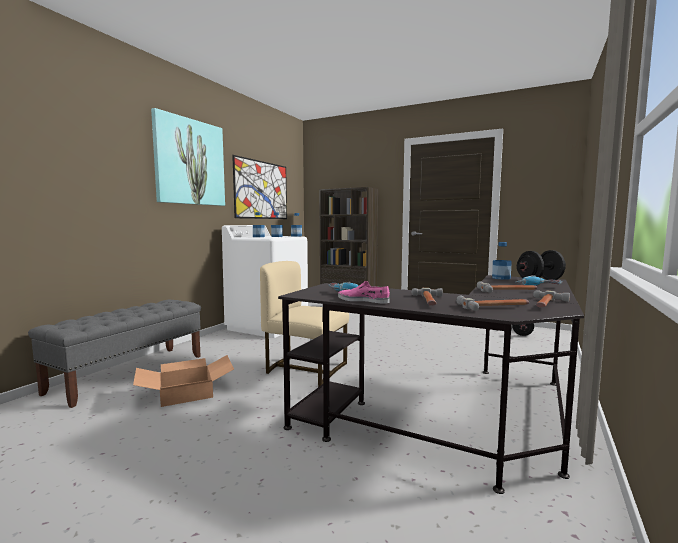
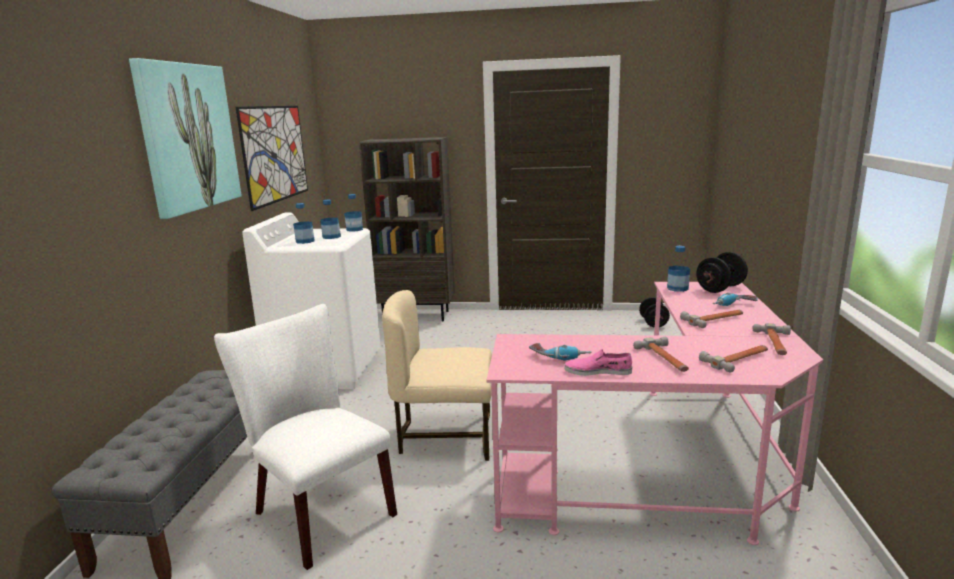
camera: 20 degrees left, 10 degrees up
(187, 392) = (318, 511): cardboard box -> white chair
(457, 420) = (667, 469): black desk -> pink desk

